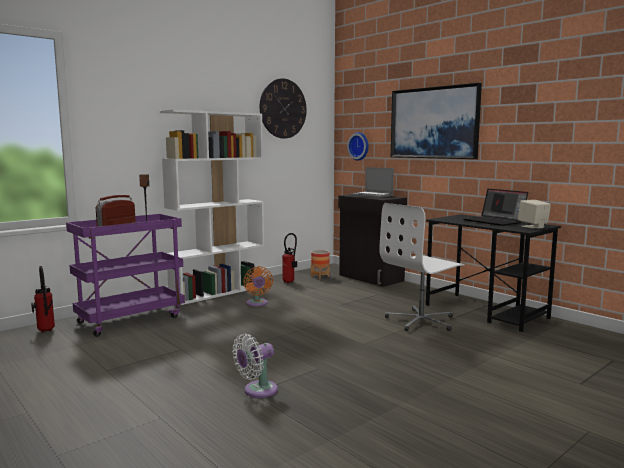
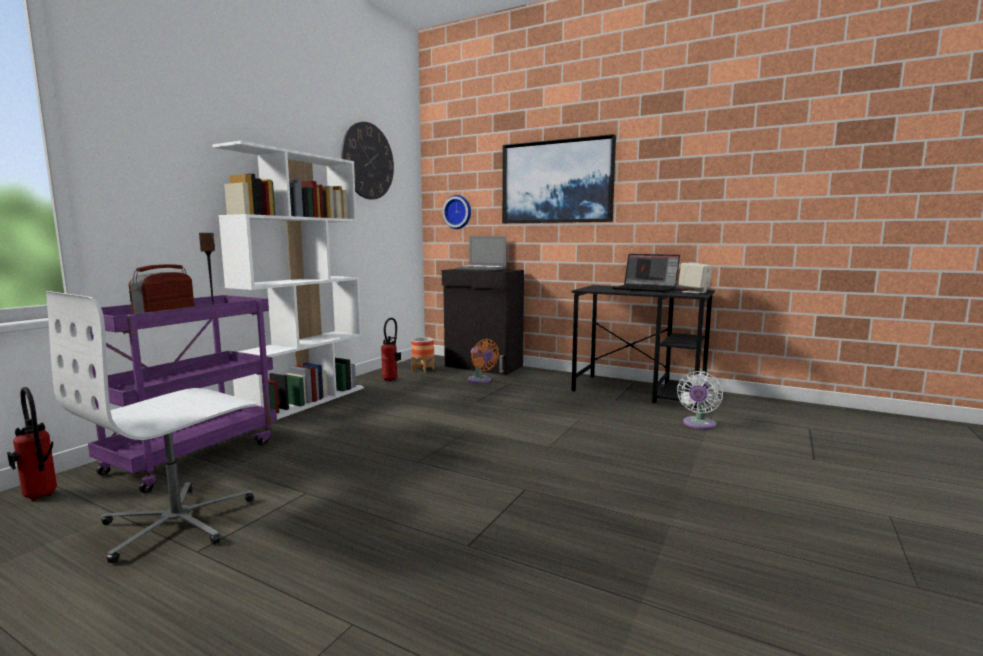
camera: 20 degrees left, 0 degrees up
(257, 304) = (371, 411): orange fan -> orange fan (481, 381)
(257, 391) = (472, 540): white fan -> white fan (698, 425)
(421, 321) = (585, 409): white office chair -> white office chair (179, 522)

